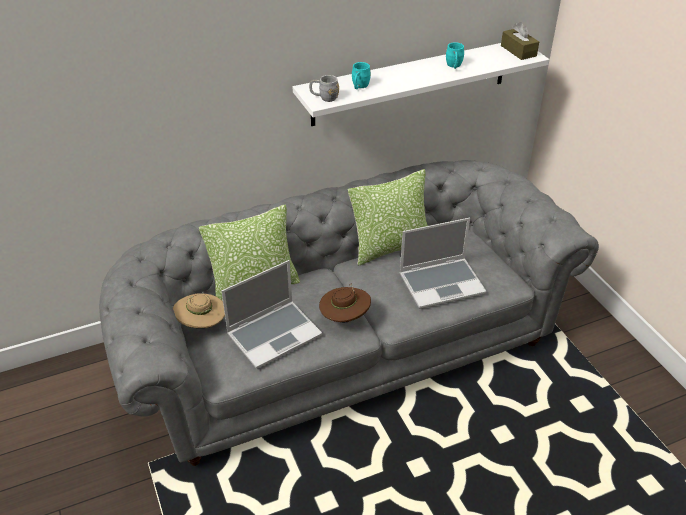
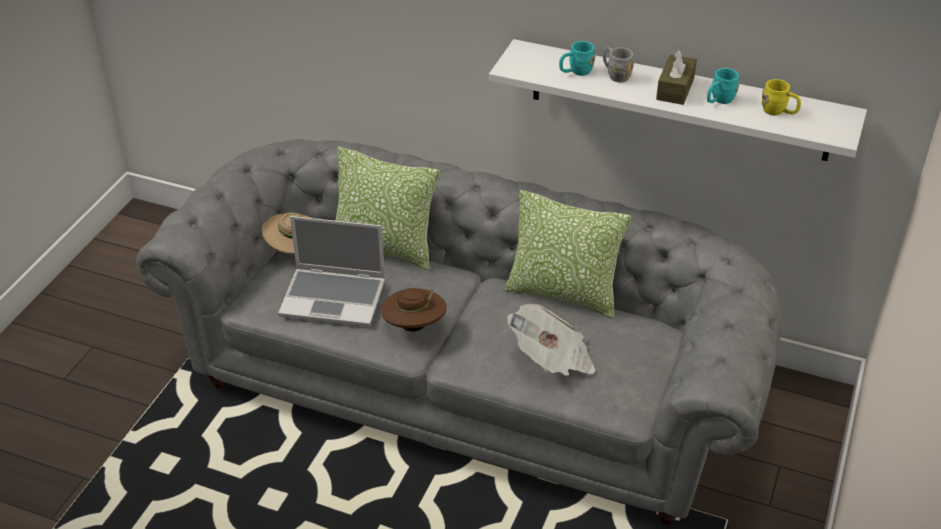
camera: 45 degrees right, 0 degrees up
(324, 97) = (522, 65): grey mug -> grey mug (615, 74)
(442, 283) = (552, 359): laptop -> newspaper
(489, 58) = (778, 112): none -> yellow mug
(518, 51) = (833, 121): brown tissue box -> brown tissue box (675, 89)

